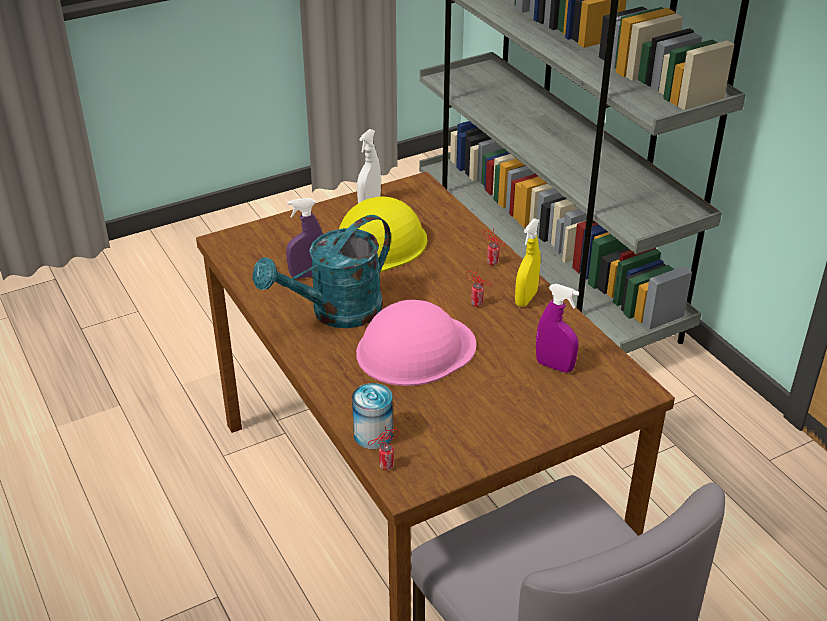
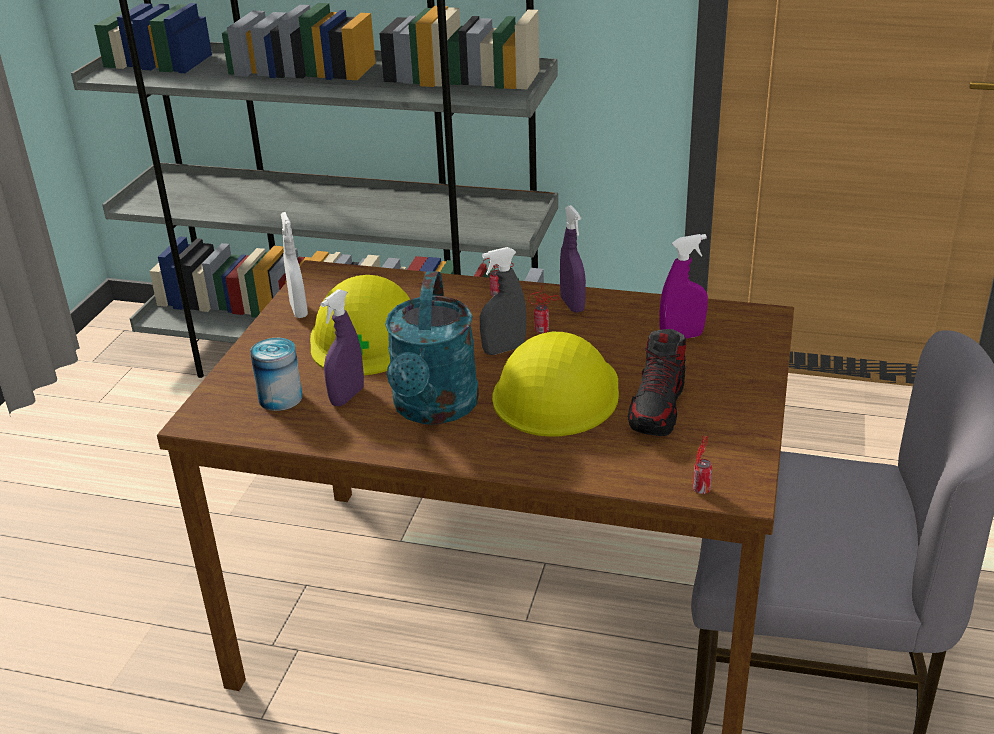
camera: 45 degrees left, 5 degrees down
(373, 435) = (647, 476): can -> can (280, 398)
(415, 349) = (556, 392): pink hard hat -> yellow hard hat
(434, 302) = (504, 349): none -> grey spray bottle
(454, 400) = (658, 408): none -> shoe
(526, 299) = (572, 305): yellow spray bottle -> purple spray bottle

